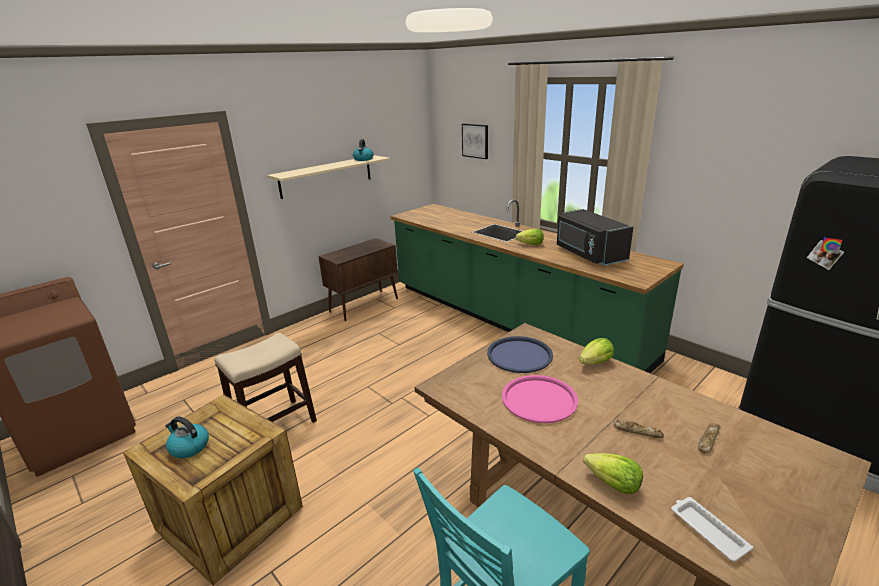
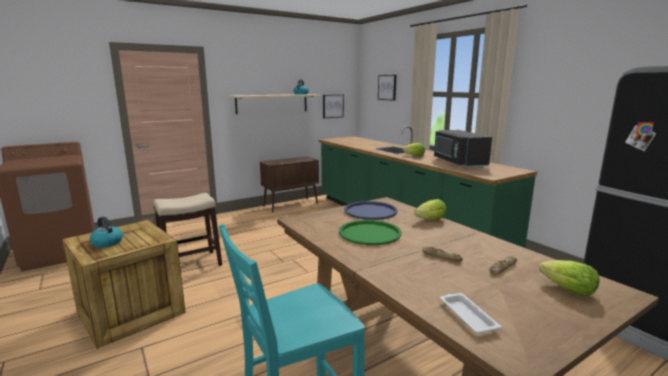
camera: 10 degrees right, 10 degrees down
(402, 167) = (332, 106): none -> picture
(539, 399) = (369, 233): pink tray -> green tray
(613, 484) = (400, 281): lettuce -> lettuce (568, 290)

